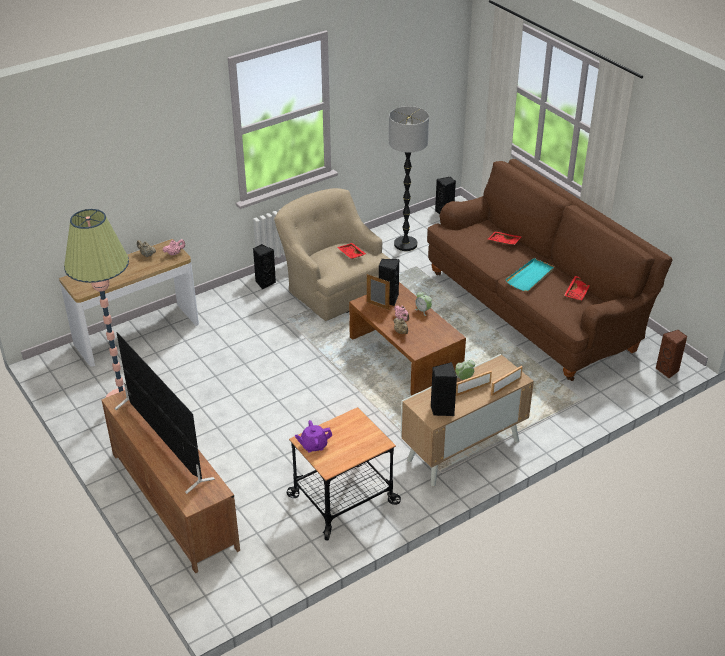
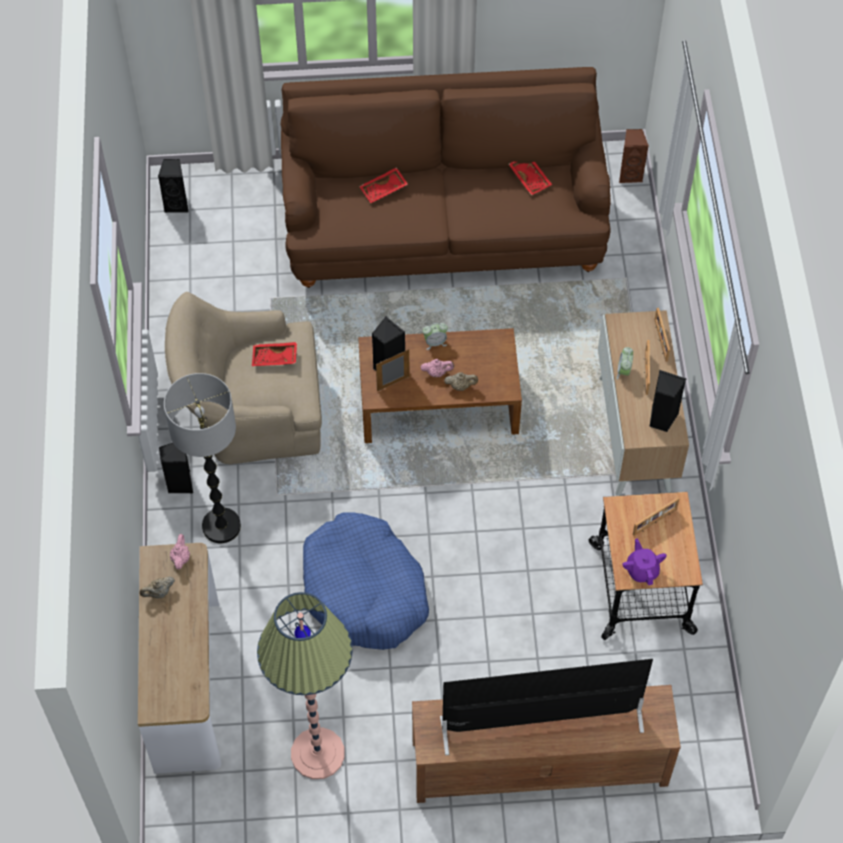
camera: 60 degrees left, 20 degrees up
(246, 376) = (364, 591): none -> blue dog bed
(313, 445) = (642, 570): purple teapot -> purple teapot turned 150 degrees clockwise
(357, 438) = (655, 522): none -> picture frame
(405, 244) = (215, 284): floor lamp -> floor lamp (221, 526)
(530, 276) = (471, 204): turquoise tray -> none

